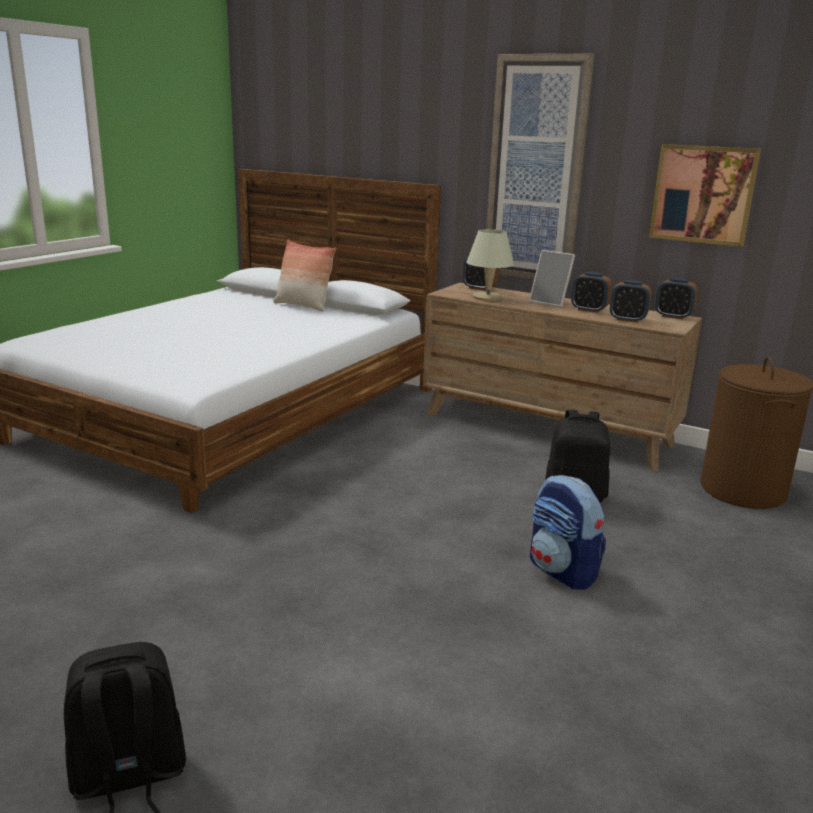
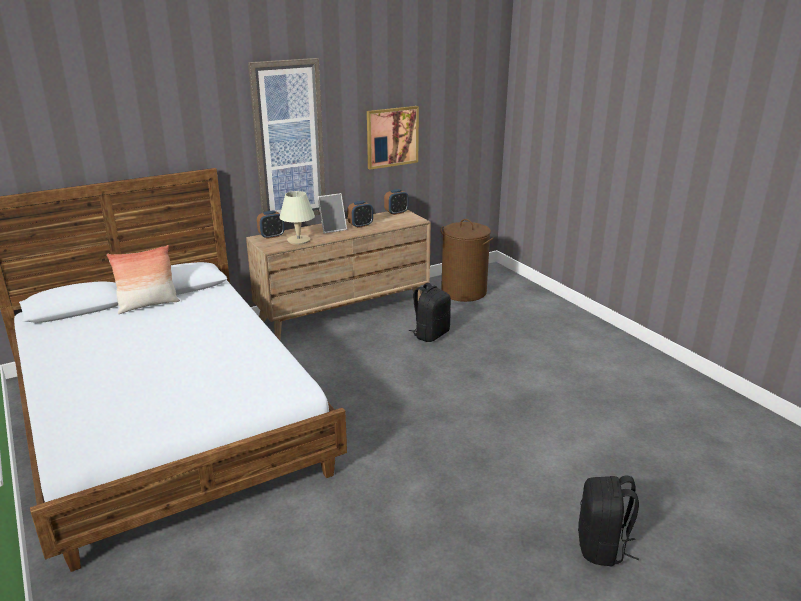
camera: 60 degrees left, 5 degrees up
(563, 571) = (502, 367): backpack -> none
(627, 319) = (390, 223): alarm clock -> none

